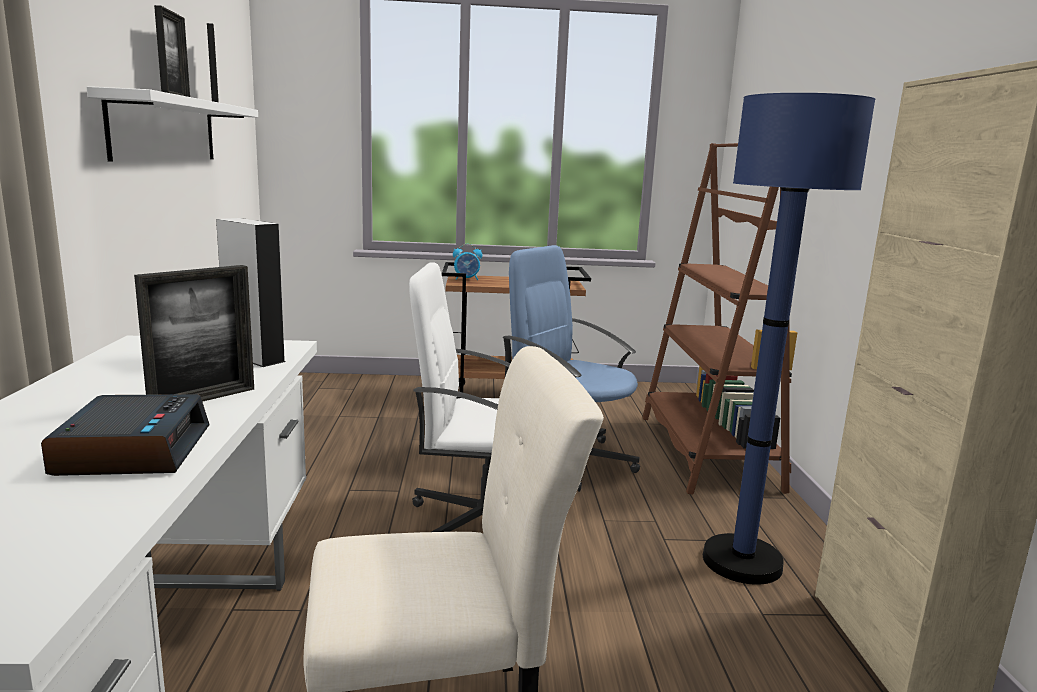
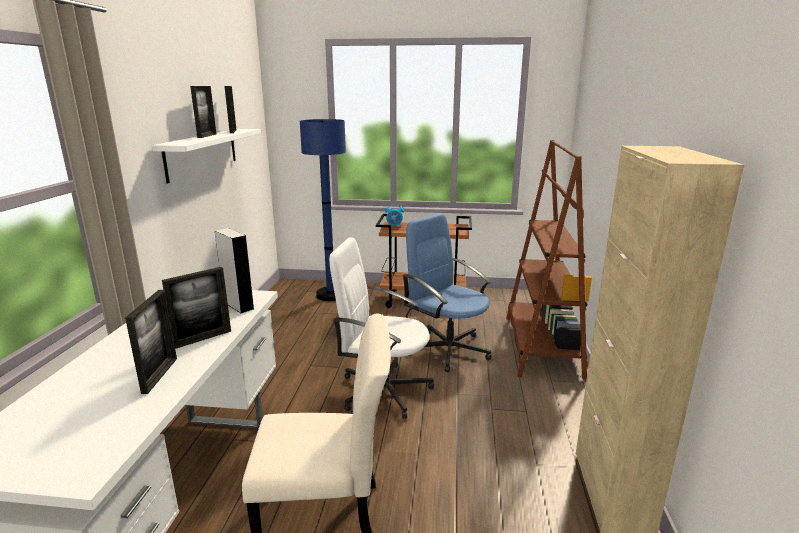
camera: 10 degrees right, 5 degrees up
(133, 450) = (160, 375): alarm clock -> picture frame
(742, 562) = (536, 427): blue floor lamp -> blue floor lamp (331, 295)

